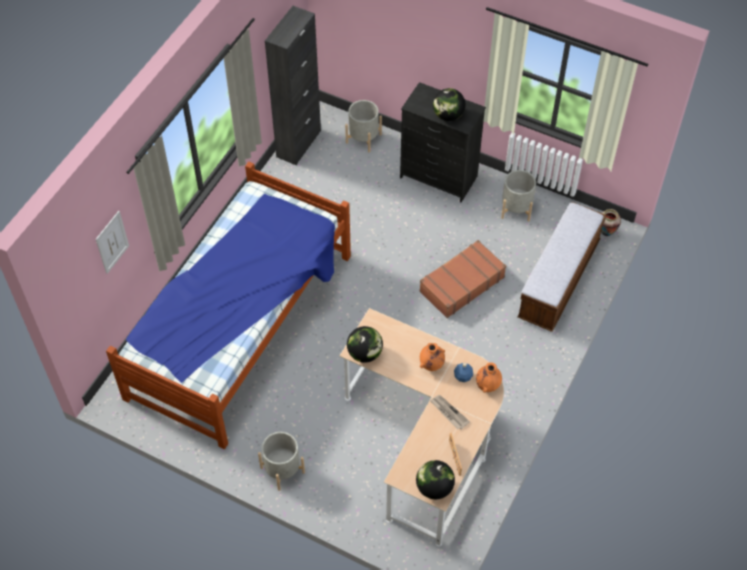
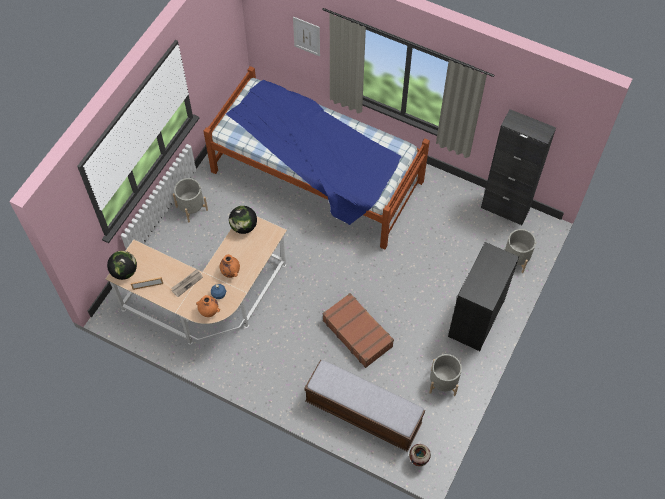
camera: 90 degrees right, 5 degrees up
(448, 115) = (479, 279): globe -> none

